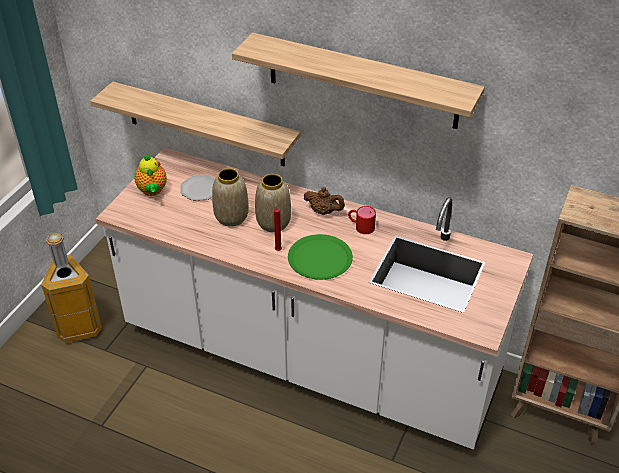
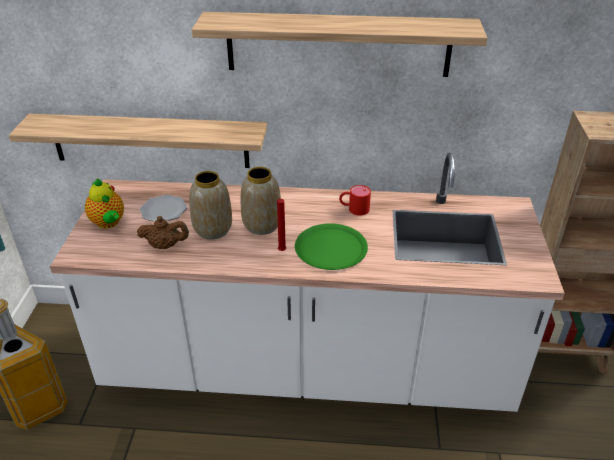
camera: 20 degrees left, 5 degrees down
(324, 211) = (308, 203): brown teapot -> brown teapot (165, 246)

